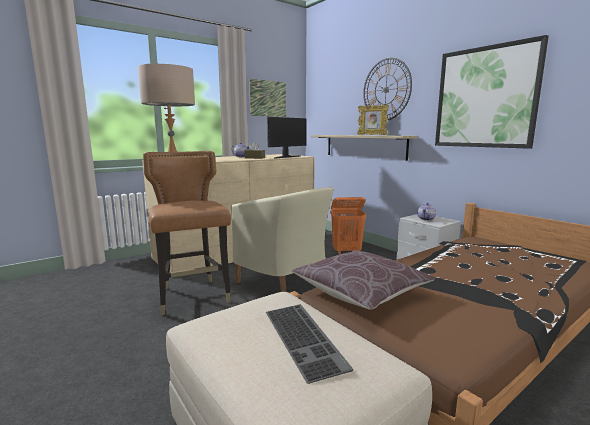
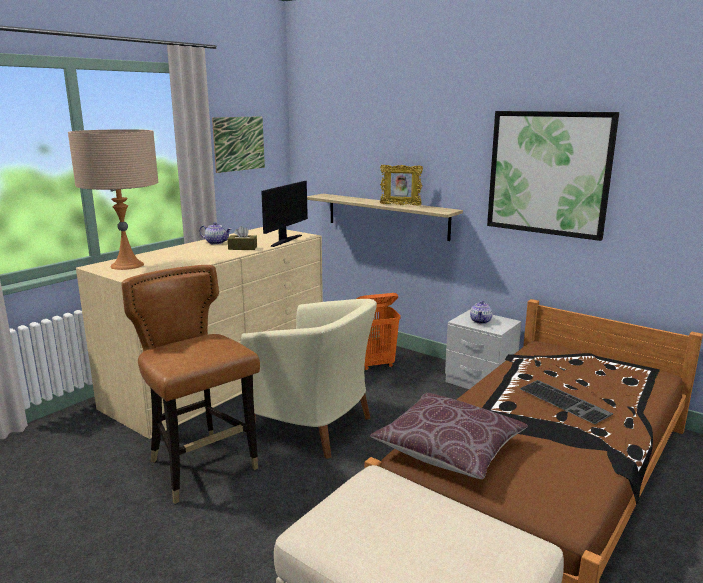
camera: 15 degrees left, 5 degrees up
(306, 338) = (435, 527): keyboard -> keyboard (565, 401)
(386, 89) = (417, 143): wall clock -> none

